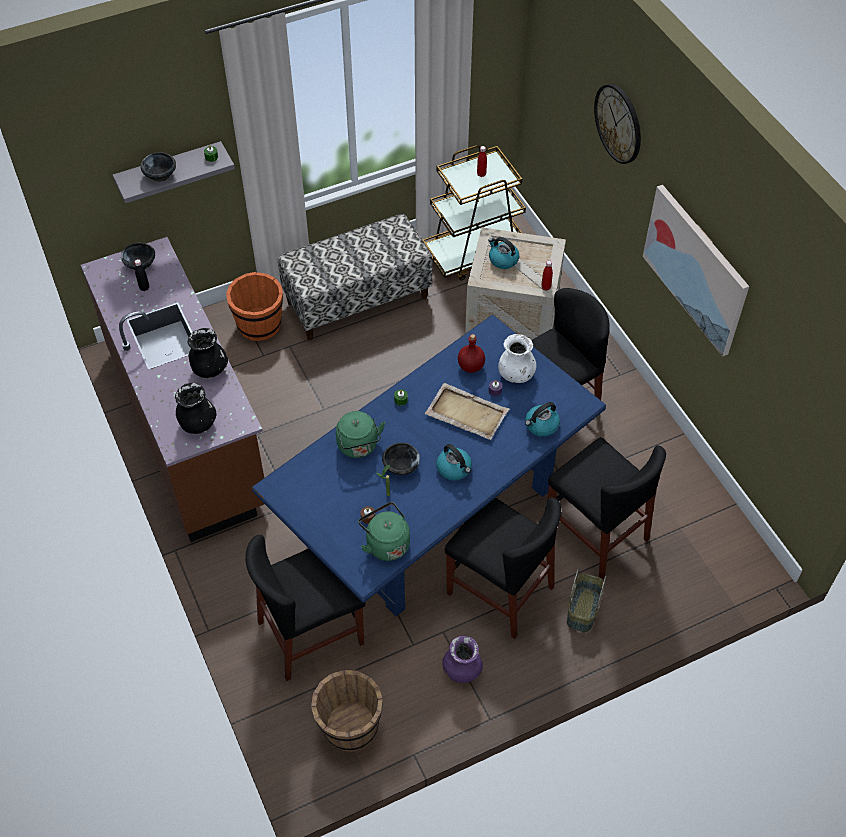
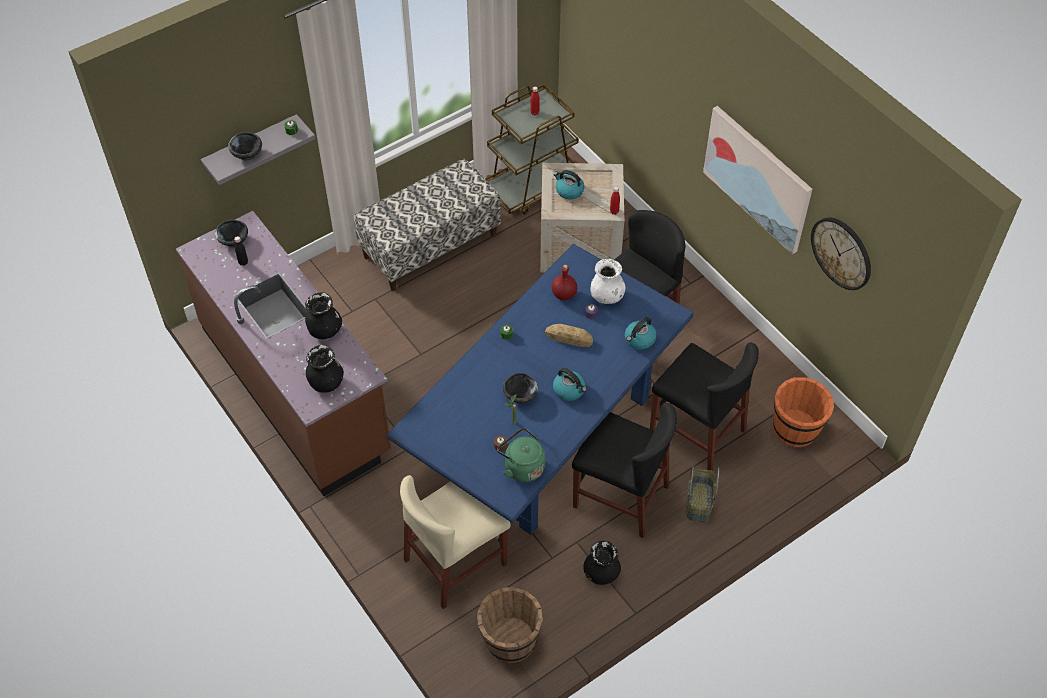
camera: 10 degrees left, 0 degrees up
(259, 325) = (342, 283): orange bucket -> orange bucket (795, 429)
(311, 633) = (455, 562): black chair -> beige chair
(358, 447) = (477, 383): green kettle -> none
(462, 670) = (601, 573): purple vase -> black vase
(466, 413) = (569, 337): beige tray -> bread
(618, 123) = (667, 53): wall clock -> wall clock (841, 253)

